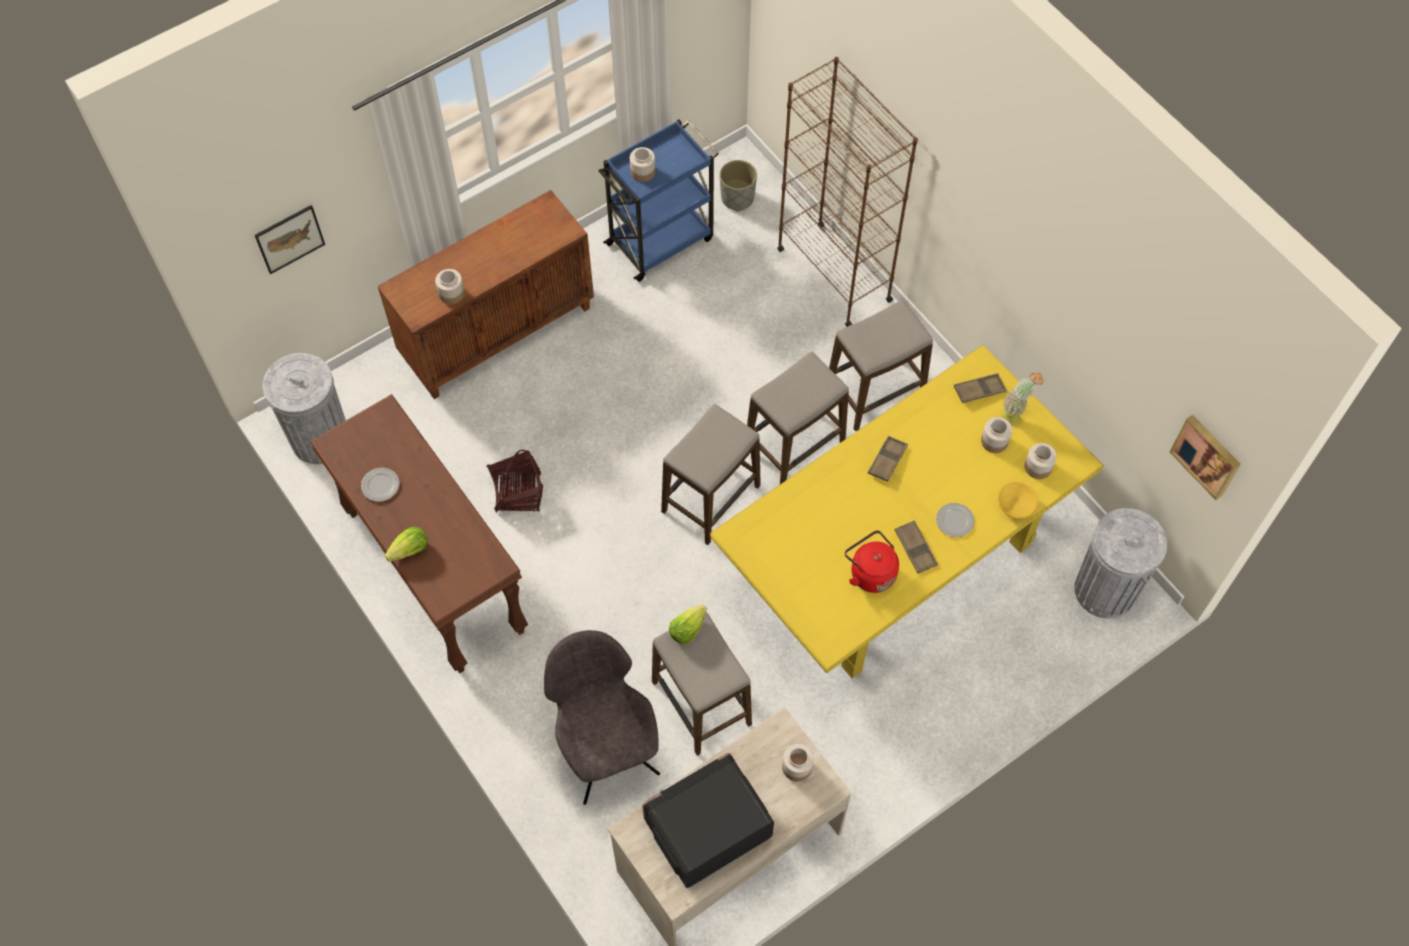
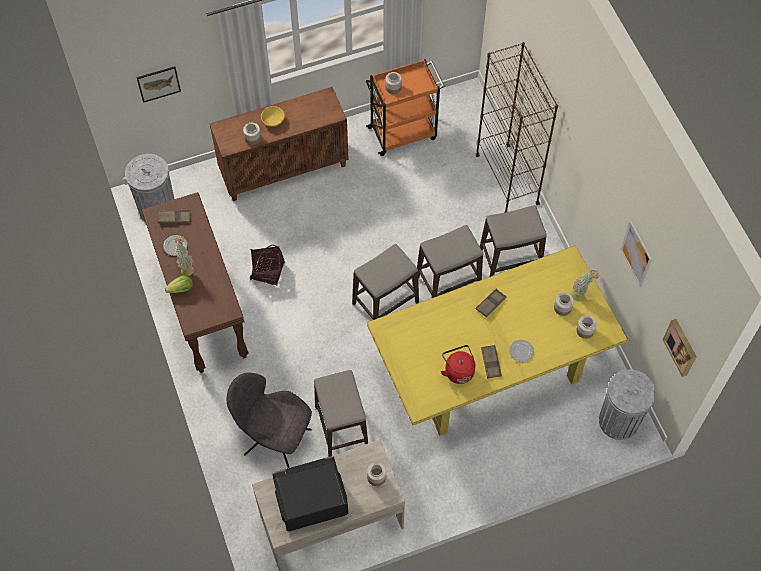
camera: 15 degrees right, 0 degrees up
(407, 515) = (186, 267): none -> potted plant
(606, 749) = (275, 441): grey chair -> grey chair turned 60 degrees counterclockwise
(661, 240) = (403, 133): blue cart -> orange cart
(687, 629) = (336, 378): lettuce -> none
(737, 198) = (460, 116): grey planter -> none
(979, 390) = (563, 273): brown tray -> brown tray (175, 217)
(1015, 506) = (562, 351): yellow bowl -> yellow bowl (273, 120)
(1099, 332) = (636, 254): none -> picture

